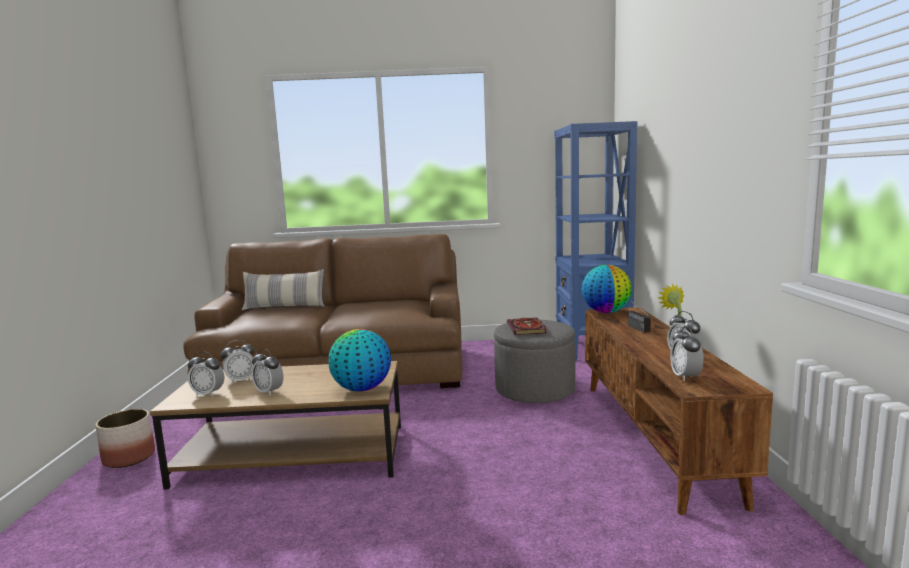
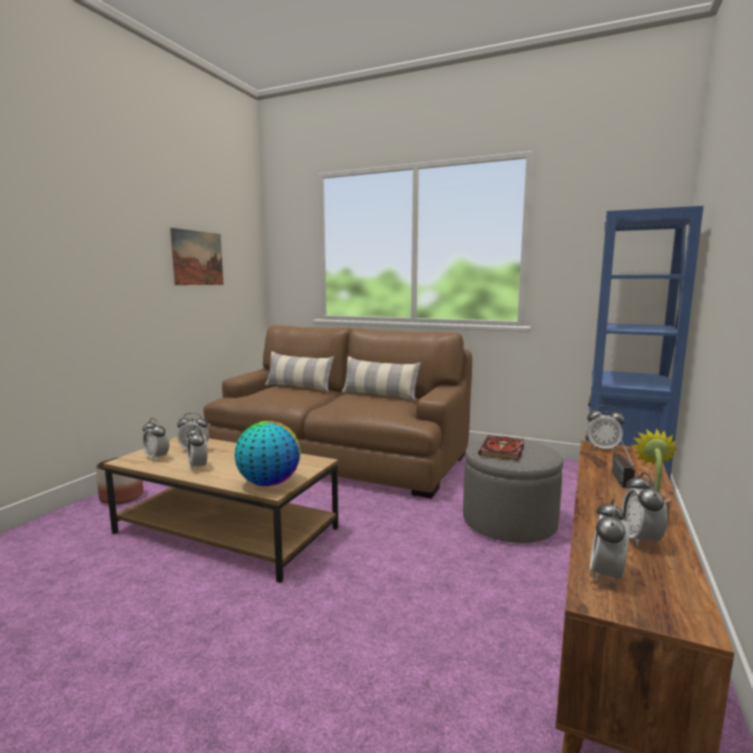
camera: 25 degrees right, 0 degrees up
(147, 172) = (198, 258): none -> picture
(380, 303) = (379, 396): none -> pillow
(606, 312) = (602, 448): globe -> alarm clock

